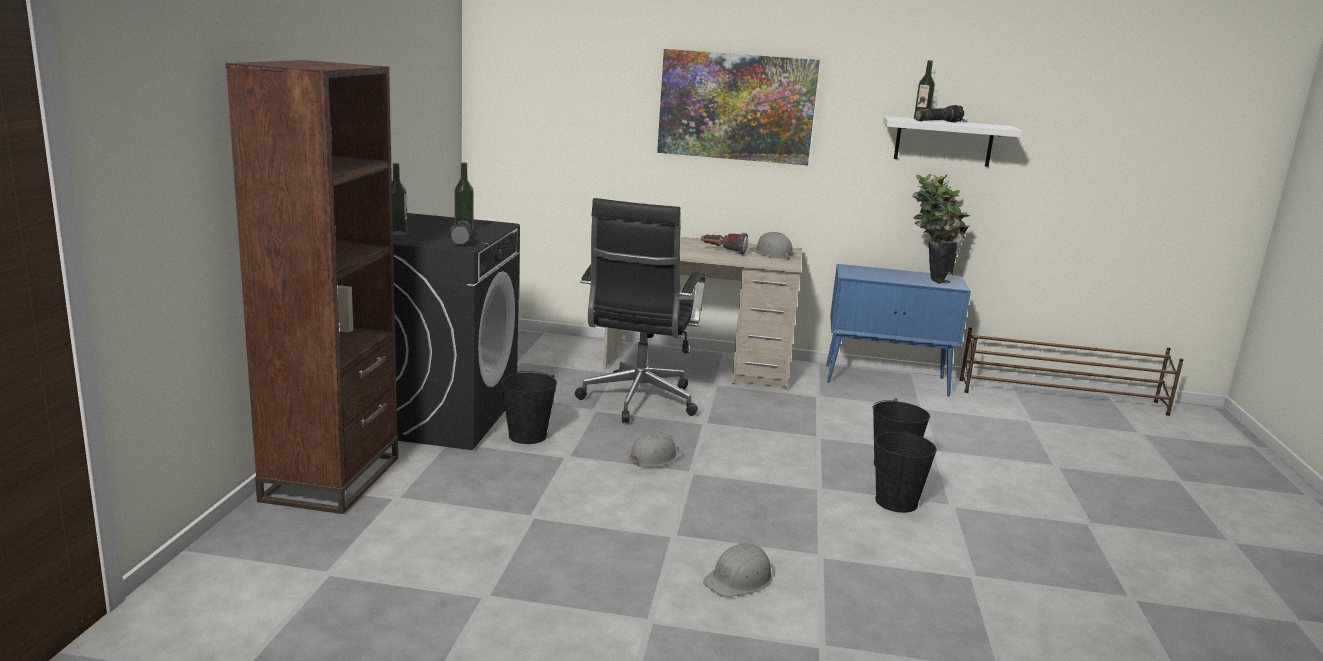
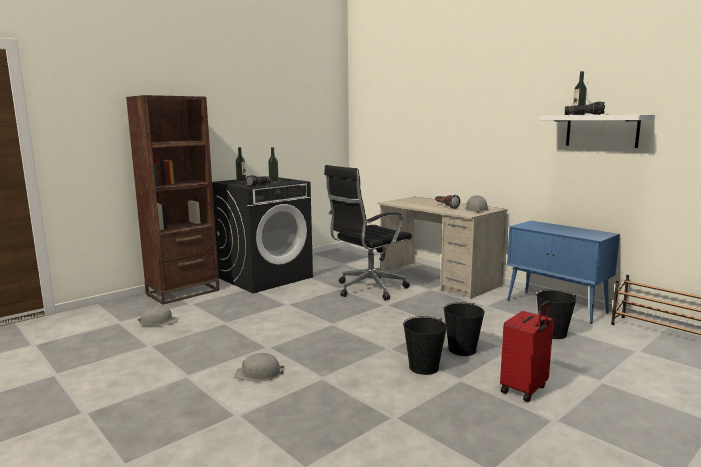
camera: 40 degrees right, 5 degrees down
(528, 436) = (286, 293): black bucket -> black bucket (553, 333)
(654, 457) = (327, 314): grey hard hat -> grey hard hat (158, 322)
(736, 107) = (469, 118): picture -> none
(929, 277) = (585, 232): potted plant -> none
(1019, 497) = (525, 389): none -> red suitcase

